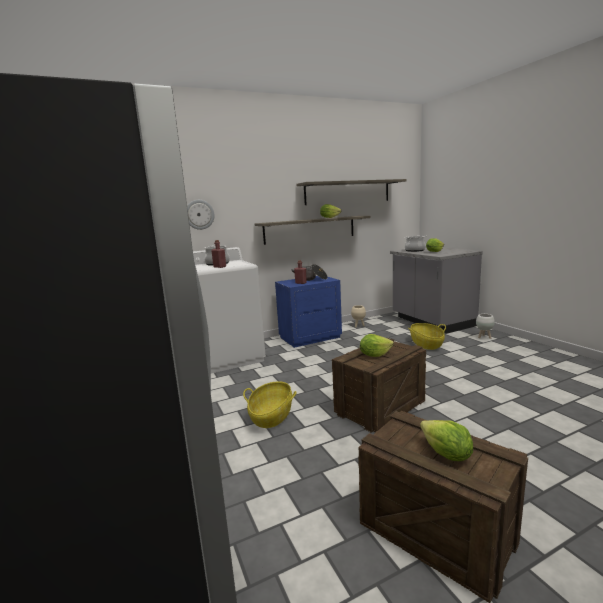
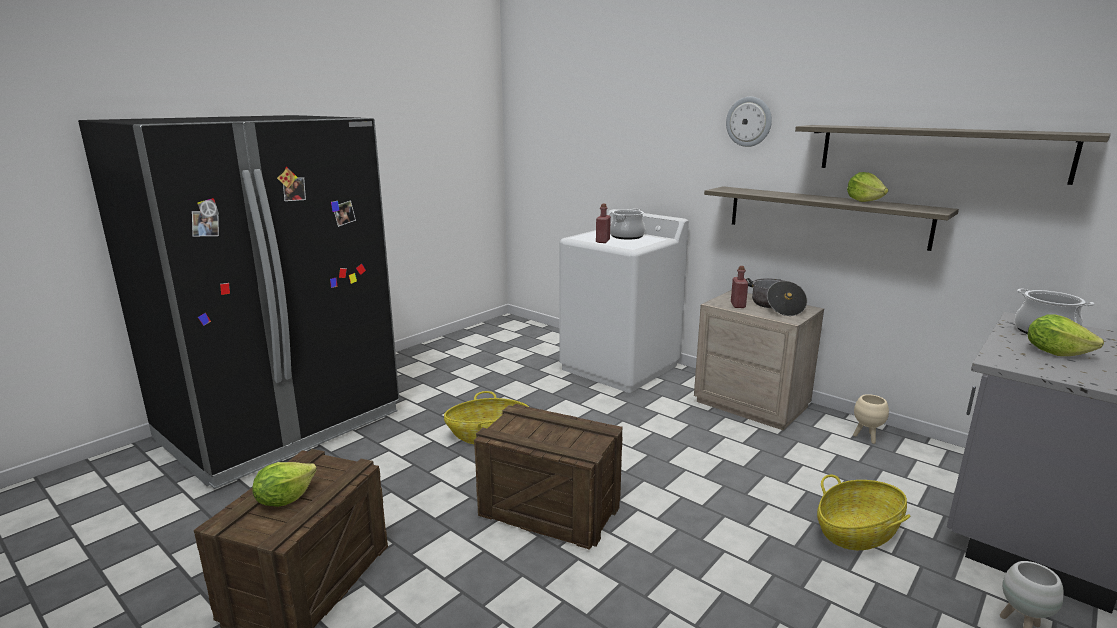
camera: 65 degrees right, 5 degrees up
(199, 214) = (649, 161): wall clock -> wall clock (749, 121)
(309, 337) = (752, 404): blue nightstand -> beige nightstand
(374, 355) = (543, 429): lettuce -> none

